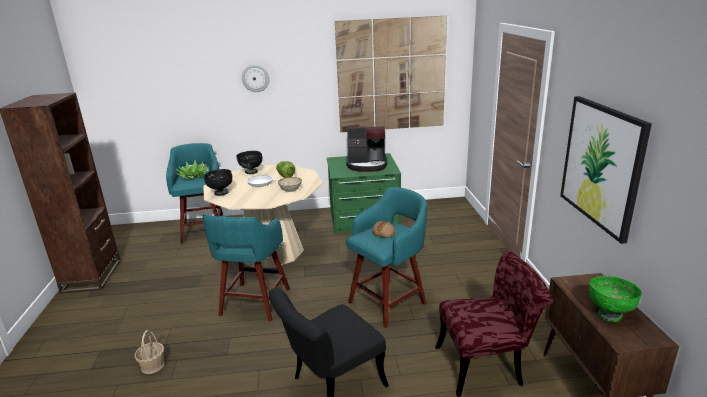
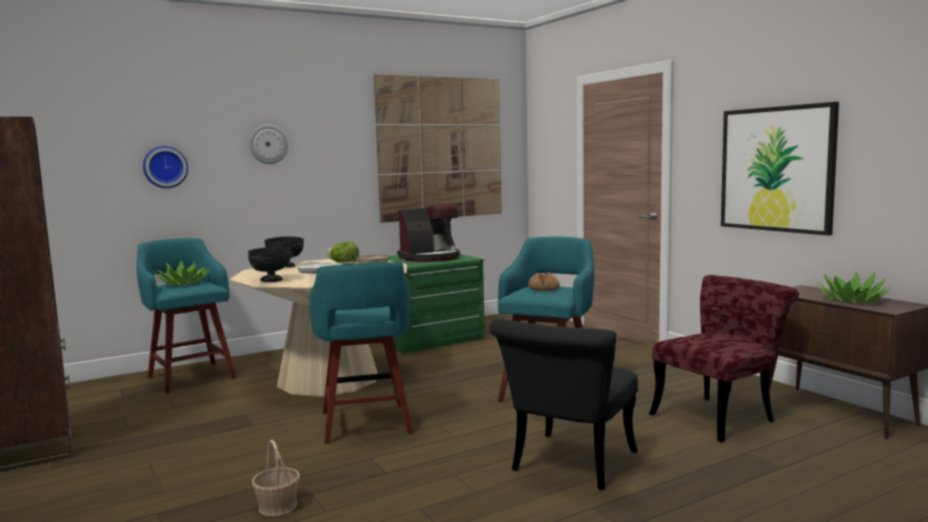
camera: 25 degrees left, 15 degrees down
(188, 96) = (165, 167): none -> wall clock
(609, 315) = (852, 300): green bowl -> potted plant

